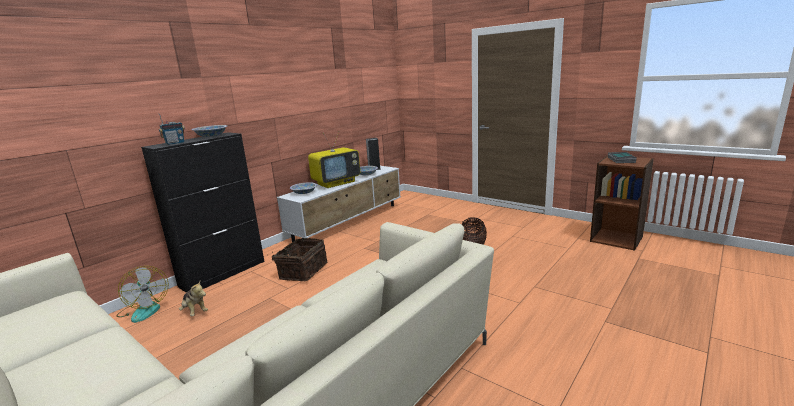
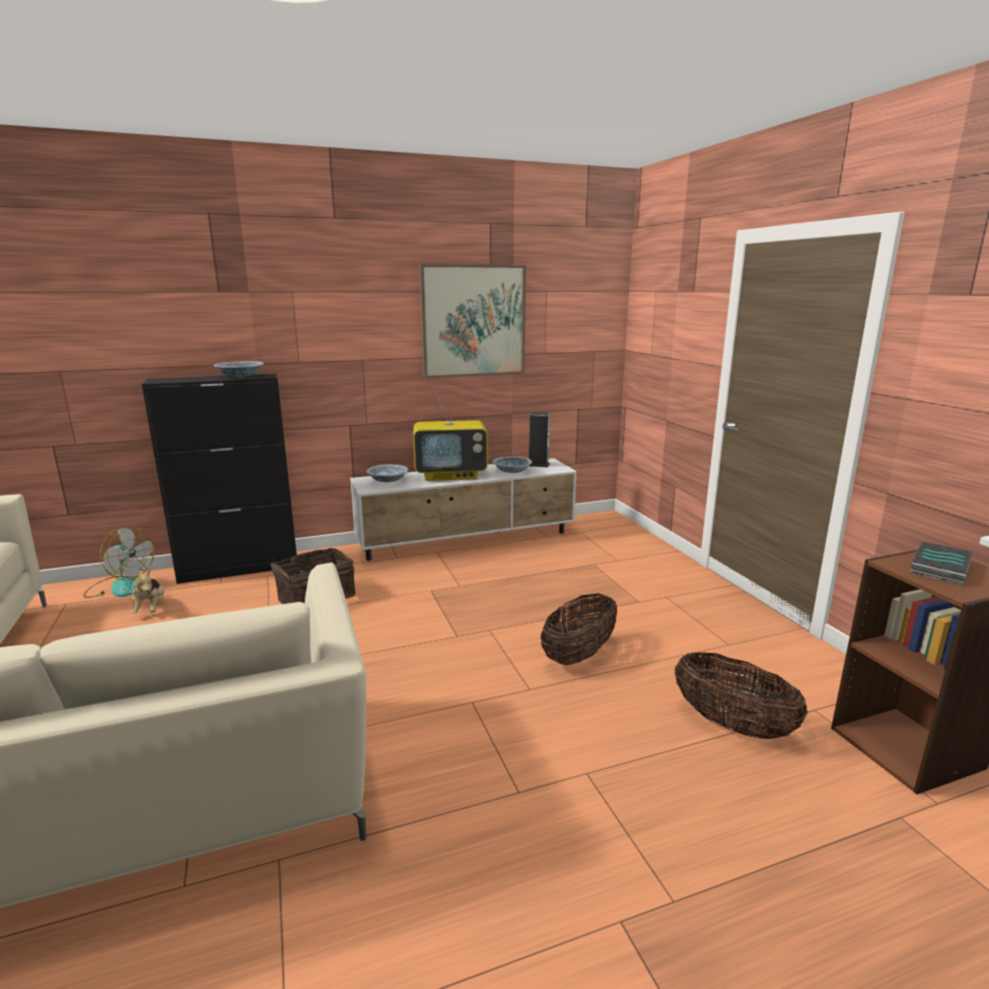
camera: 30 degrees right, 0 degrees up
(144, 310) = (120, 586): fan -> fan turned 60 degrees counterclockwise
(175, 143) = (181, 380): radio -> none
(330, 87) = (473, 321): none -> picture
(559, 252) = (732, 725): none -> basket

